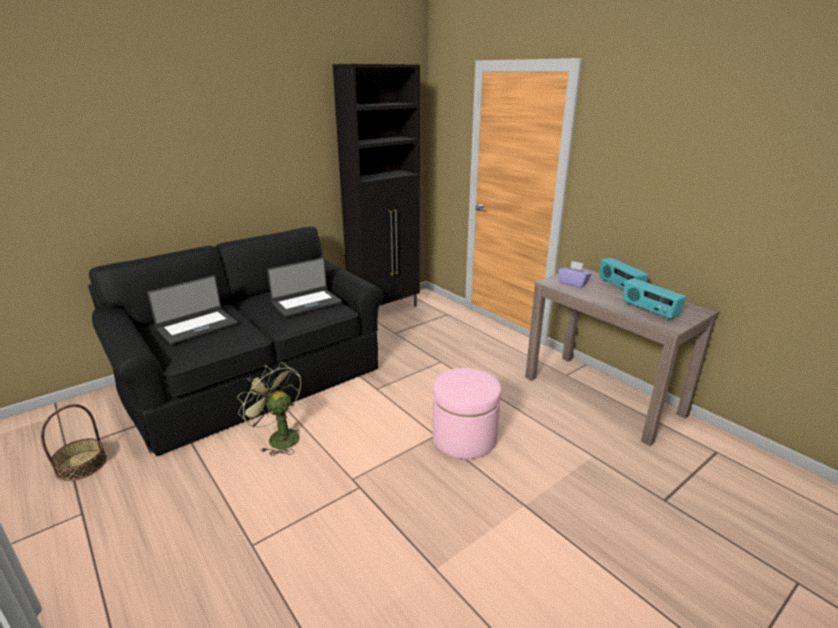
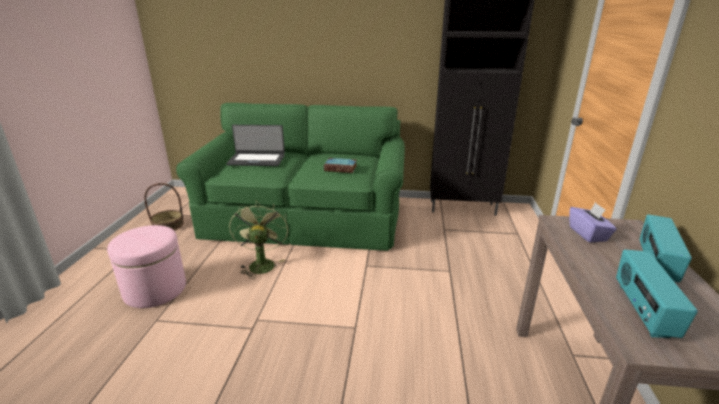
camera: 45 degrees right, 0 degrees up
(255, 377) = (305, 218): black sofa -> green sofa
(306, 303) = (341, 168): laptop -> book
(464, 438) = (373, 345): pink ottoman -> pink ottoman (155, 289)

